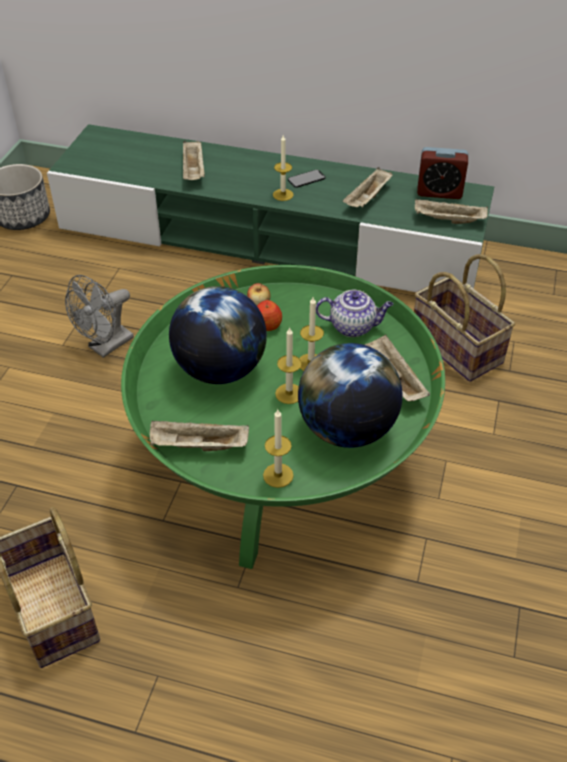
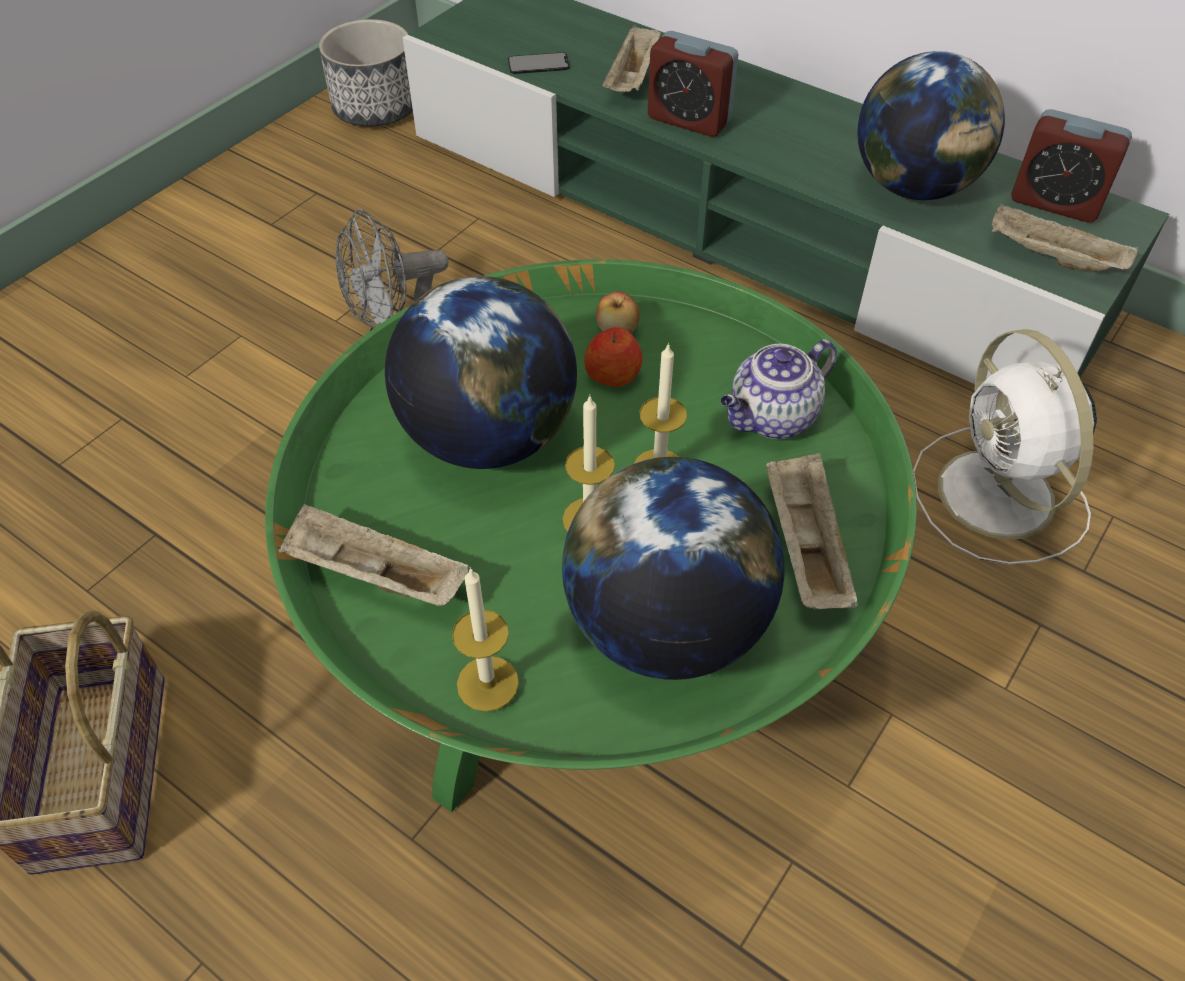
camera: 20 degrees right, 5 degrees up
(235, 187) = (689, 120): none -> alarm clock
(283, 195) = (764, 148): candle -> none
(306, 179) = (818, 129): phone -> phone (538, 64)
(353, 326) = (772, 419): teapot -> teapot turned 120 degrees clockwise
(367, 199) = (913, 187): beige tray -> globe
(458, 347) = (998, 498): basket -> white fan

